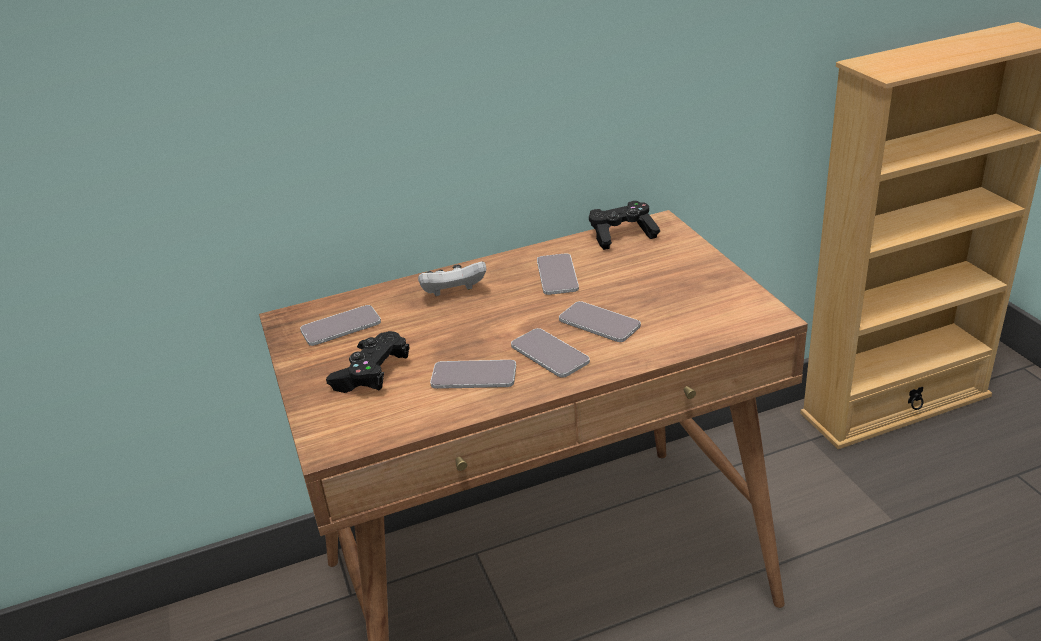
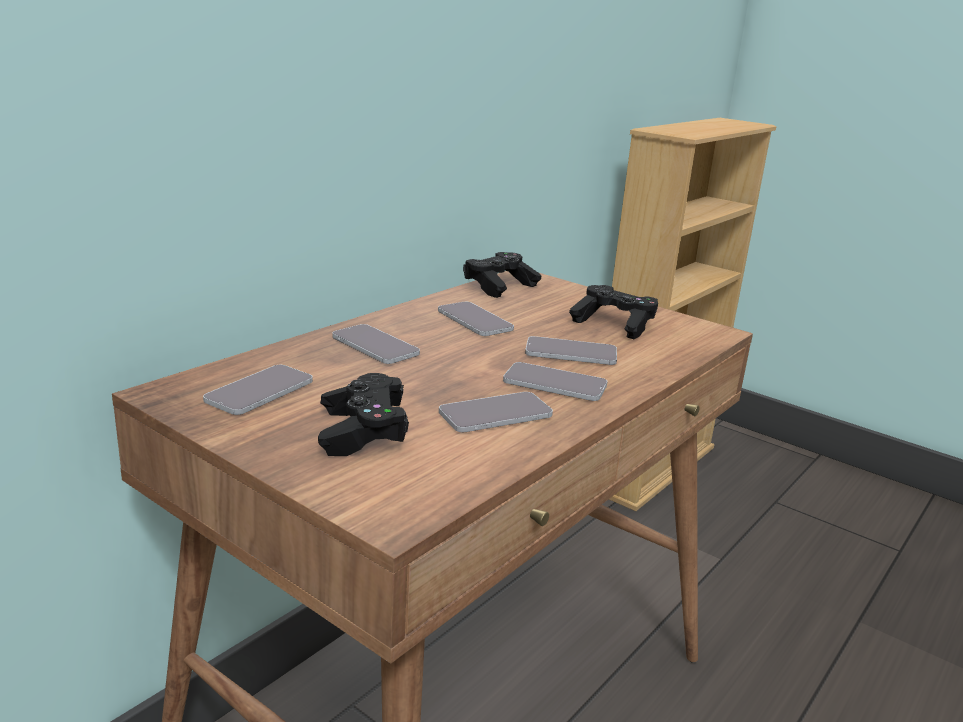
camera: 35 degrees left, 10 degrees down
(454, 294) = (375, 346): white game controller -> phone
(676, 295) = (614, 324): none -> black game controller

